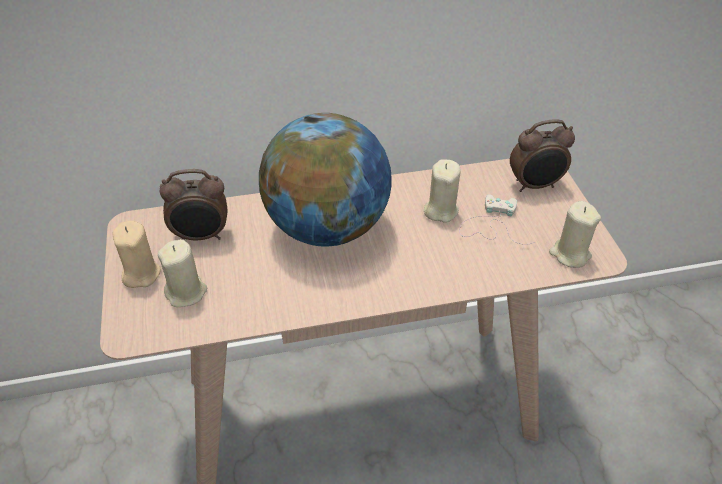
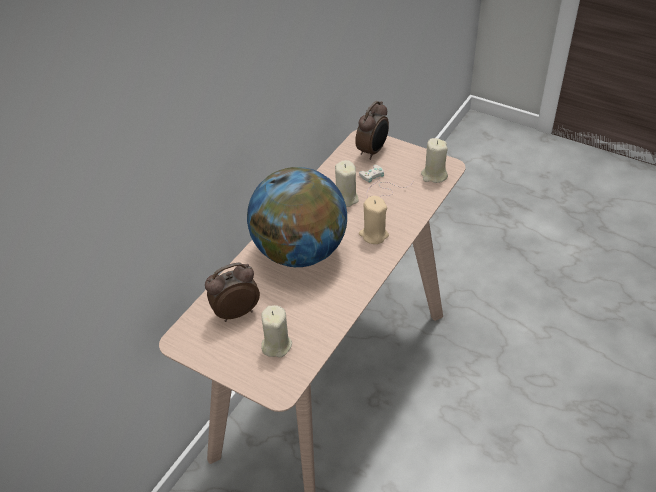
camera: 45 degrees left, 0 degrees up
(141, 274) = (233, 358): beige candle -> beige candle (373, 235)
(201, 236) = (235, 312): alarm clock -> alarm clock turned 150 degrees counterclockwise

